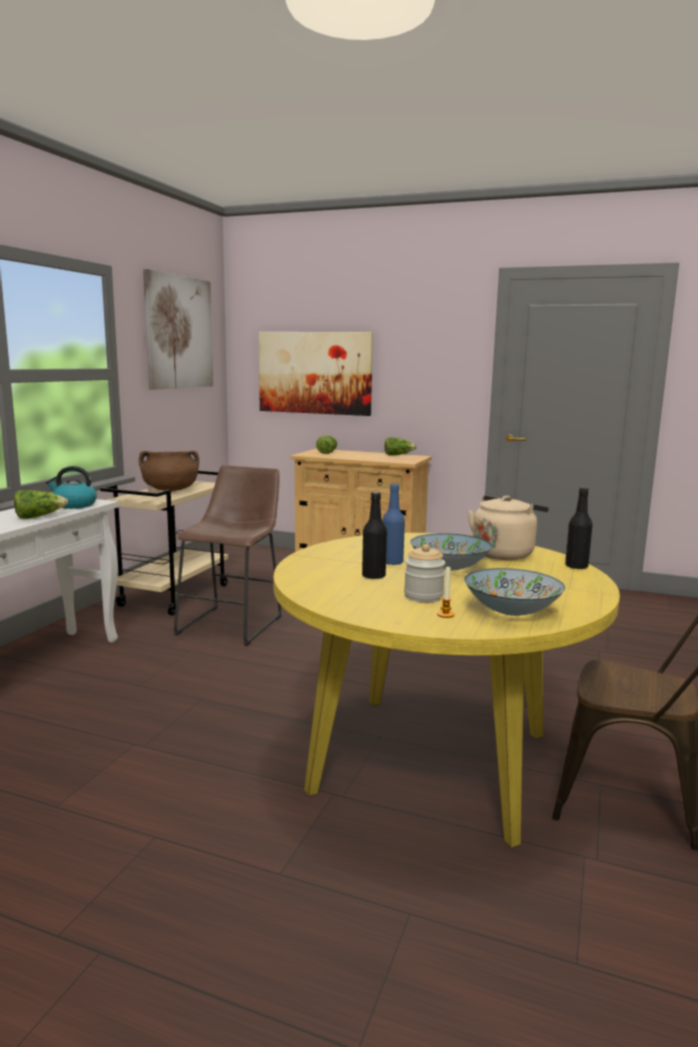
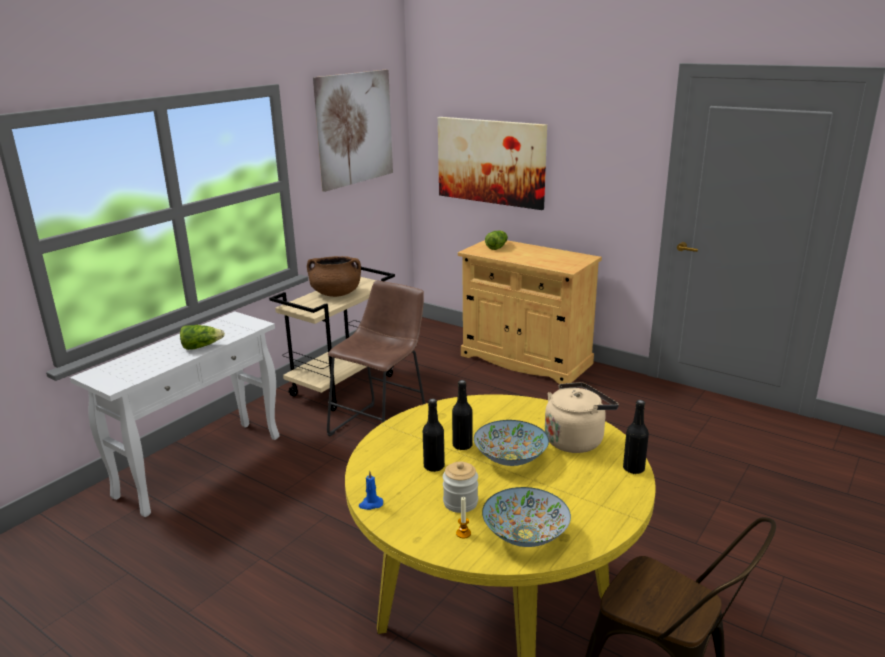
camera: 15 degrees right, 10 degrees up
(74, 505) = (235, 329): kettle -> none
(324, 603) = (370, 504): none -> blue candle
(392, 562) = (462, 445): blue bottle -> black bottle
(398, 455) = (566, 254): lettuce -> none

